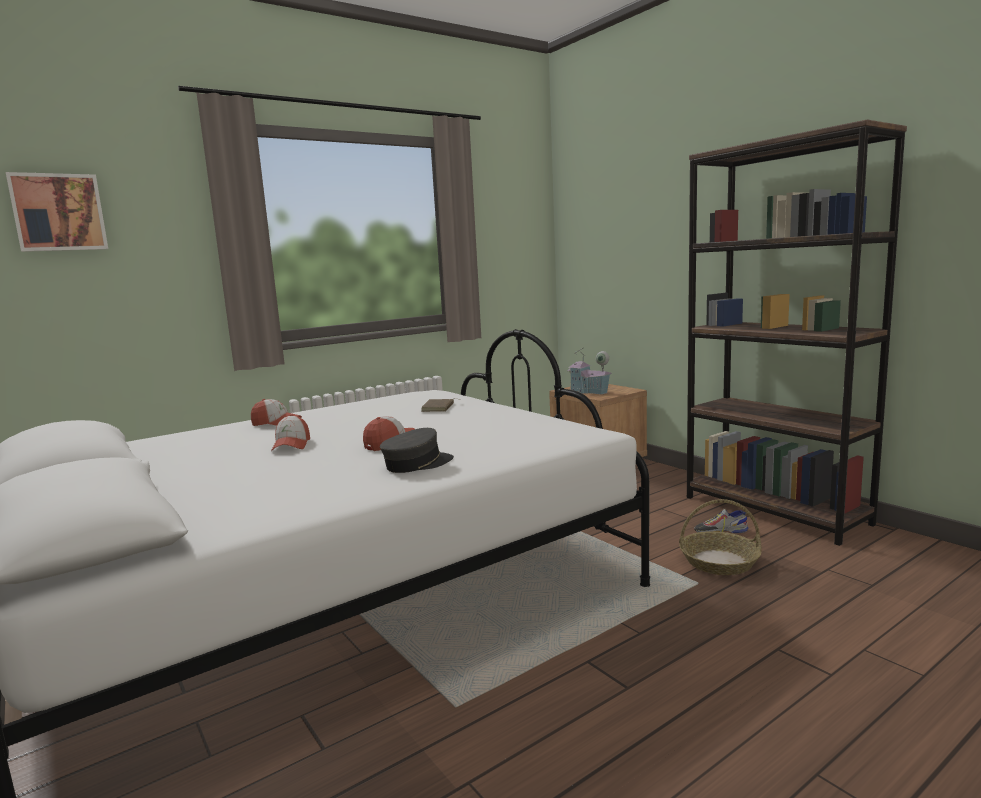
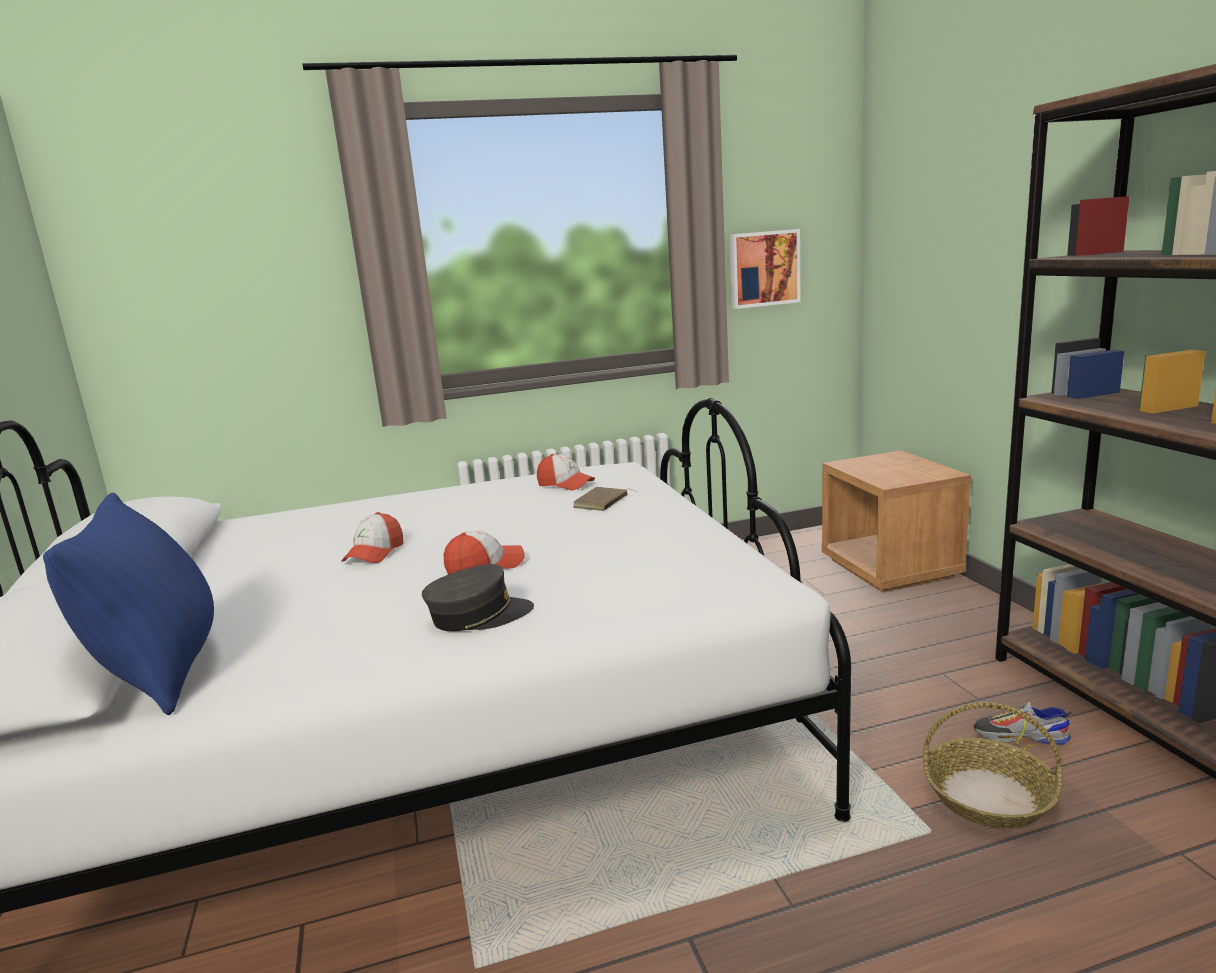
camera: 20 degrees right, 5 degrees up
(58, 212) = (177, 238): picture -> picture (763, 268)
(195, 517) = (163, 673): none -> blue pillow
(276, 423) = (395, 508): cap -> cap (565, 484)
(588, 392) = (877, 471): toy house -> none

